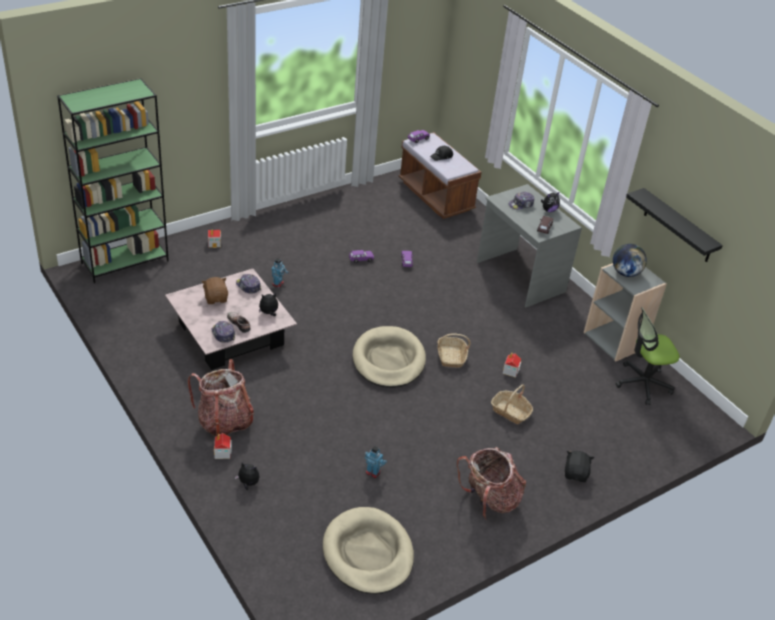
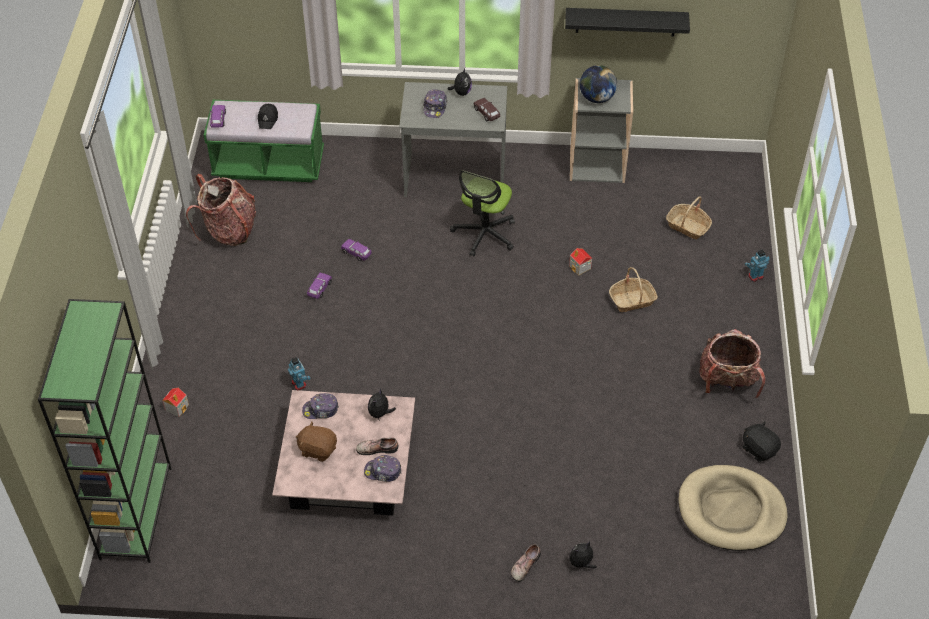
camera: 50 degrees left, 10 degrees up
(222, 453) = (524, 565): toy house -> shoe
(224, 421) = (480, 541): backpack -> backpack (229, 231)
(373, 472) = (635, 451): toy robot -> toy robot (755, 276)
(388, 360) = (493, 353): beige dog bed -> none
(436, 196) = (269, 165): brown bench -> green bench
(451, 356) = (526, 301): basket -> basket (688, 226)
(576, 473) = (738, 300): black plush toy -> black plush toy (759, 449)
(643, 383) = (666, 182): office chair -> office chair (484, 234)

